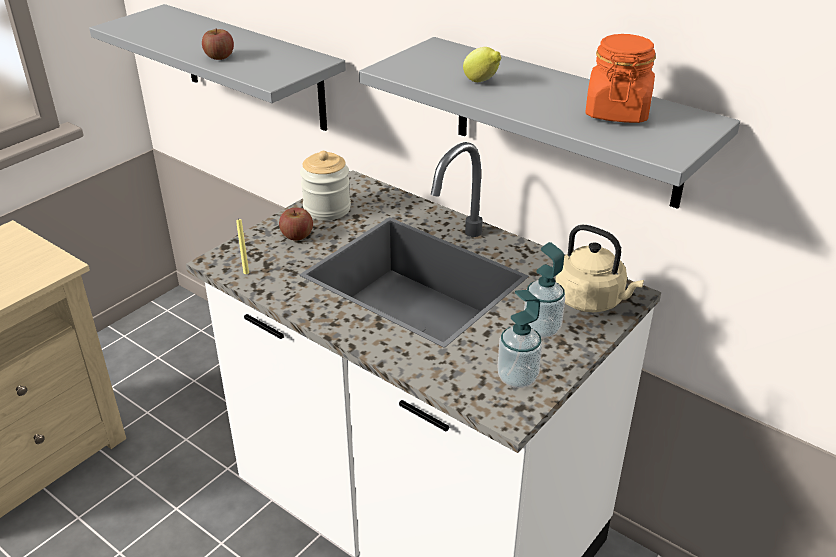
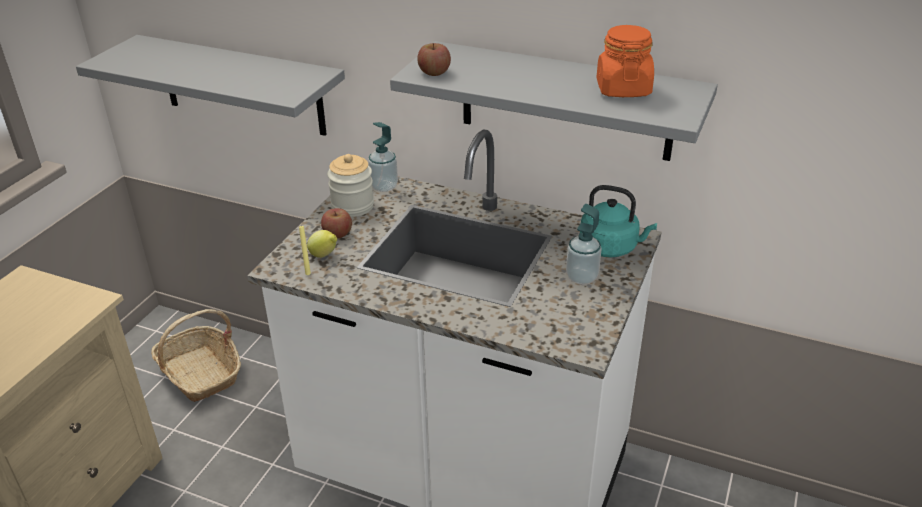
camera: 15 degrees left, 0 degrees up
(192, 361) = (200, 373): none -> basket
(219, 57) = (225, 80): apple -> apple (434, 72)
(482, 82) = (501, 77): lemon -> lemon (324, 255)
(517, 378) = (580, 320): soap dispenser -> soap dispenser (384, 187)
(592, 300) = (611, 247): beige kettle -> turquoise kettle

